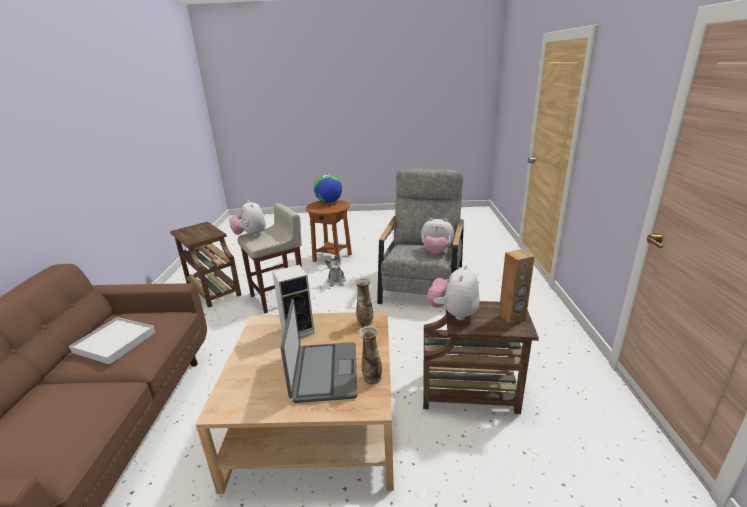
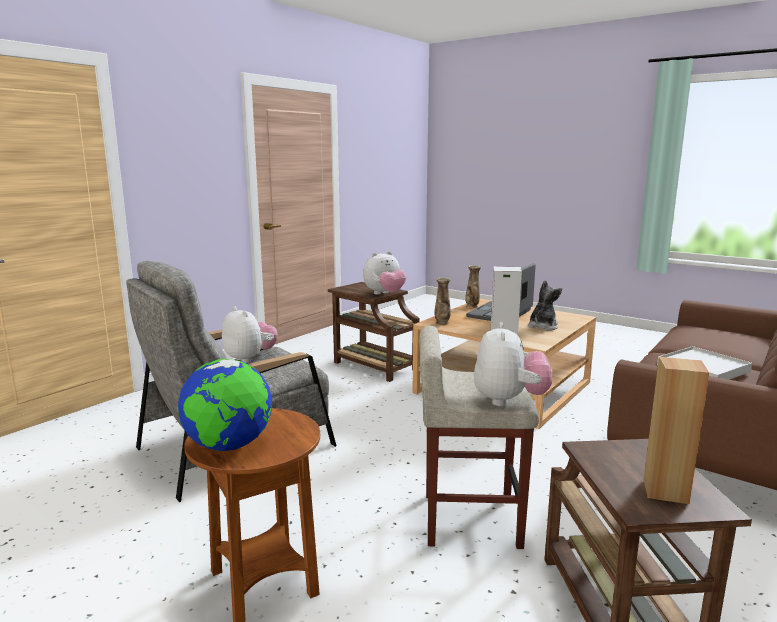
camera: 145 degrees left, 10 degrees down
(336, 281) = (338, 508): plush toy -> plush toy (542, 326)
(512, 317) = (354, 287): brown speaker -> brown speaker (665, 491)

